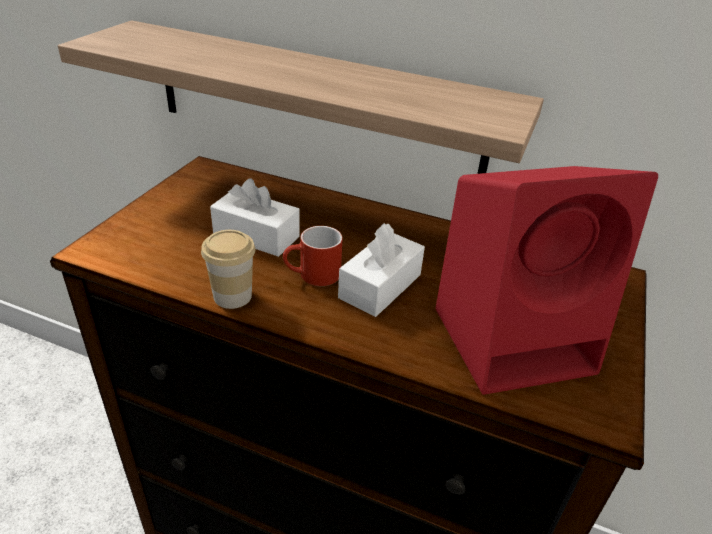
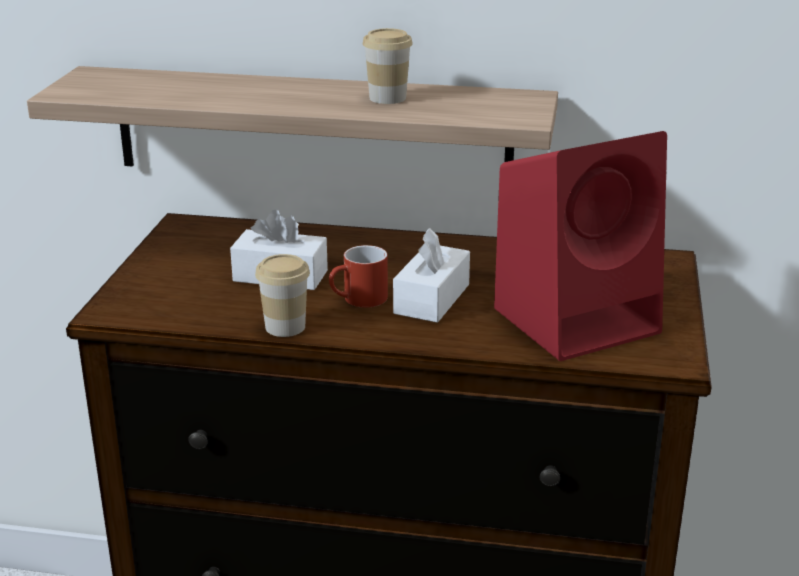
camera: 10 degrees left, 10 degrees down
(374, 84) = (387, 98): none -> cup

